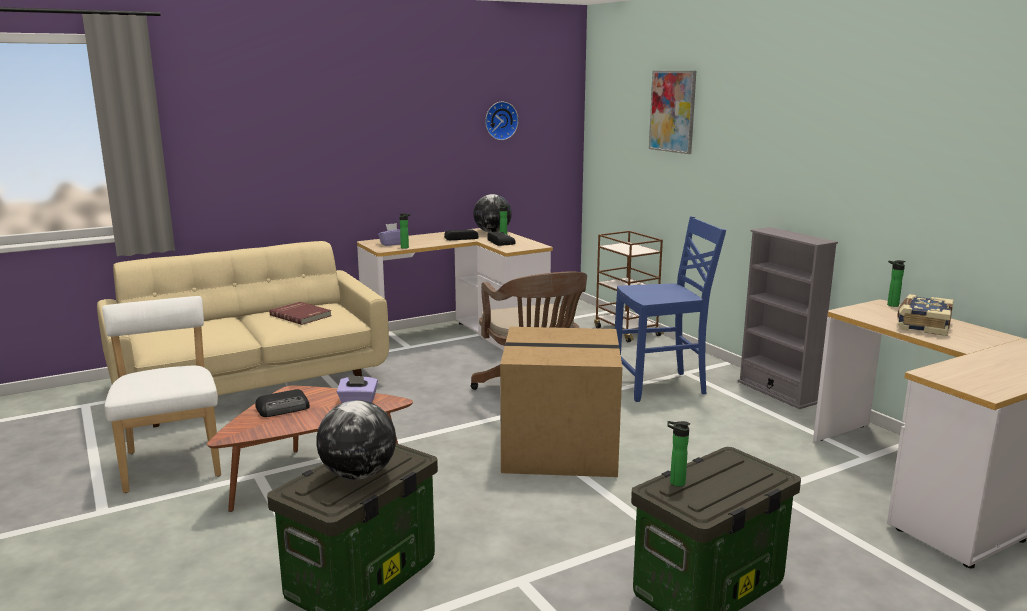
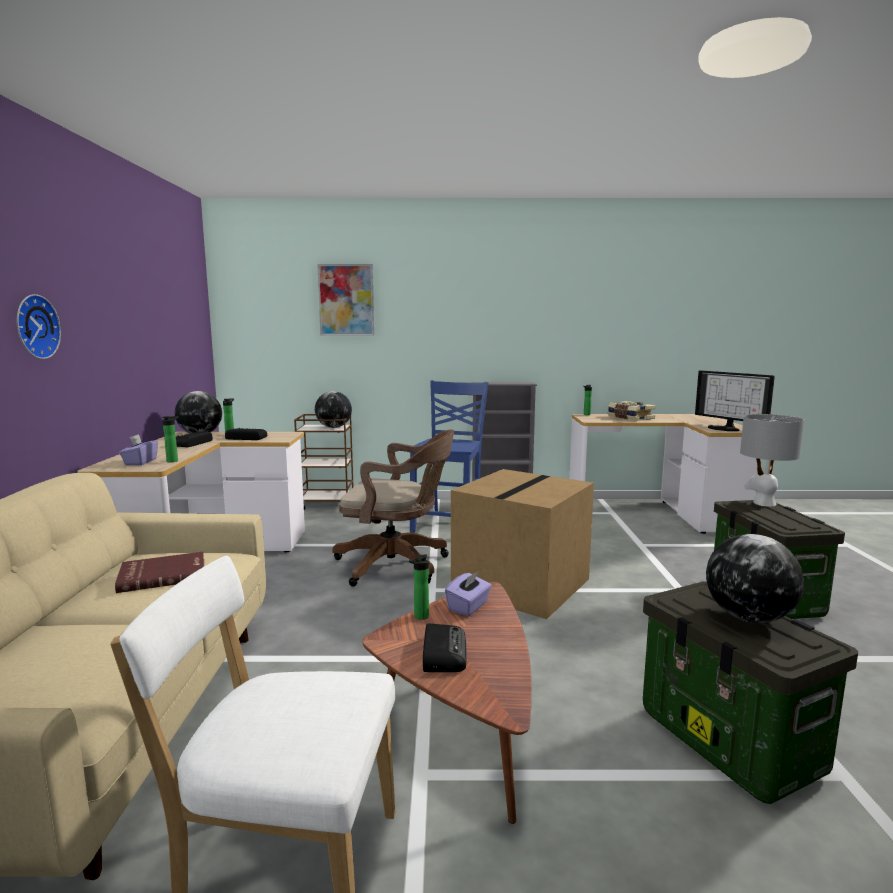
camera: 60 degrees left, 5 degrees down
(500, 120) = (165, 310): wall clock -> wall clock (34, 327)
(634, 250) = (333, 427): none -> globe
(675, 482) = (778, 522): bottle -> bottle (419, 617)
(761, 472) = (763, 503): none -> grey table lamp
(970, 378) = (725, 428): none -> monitor

